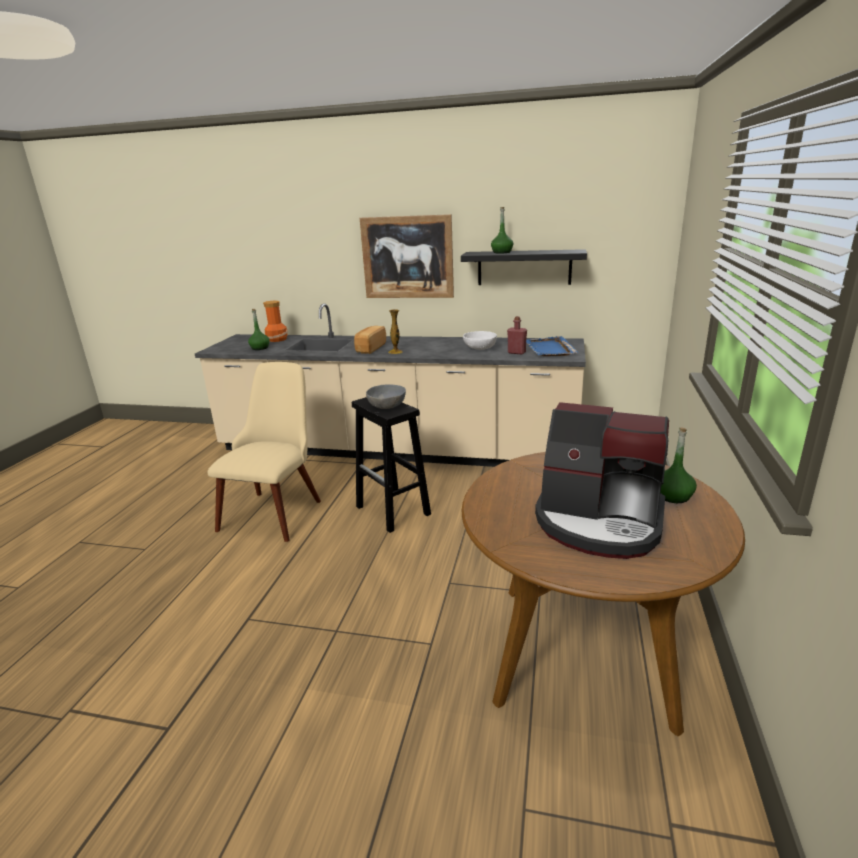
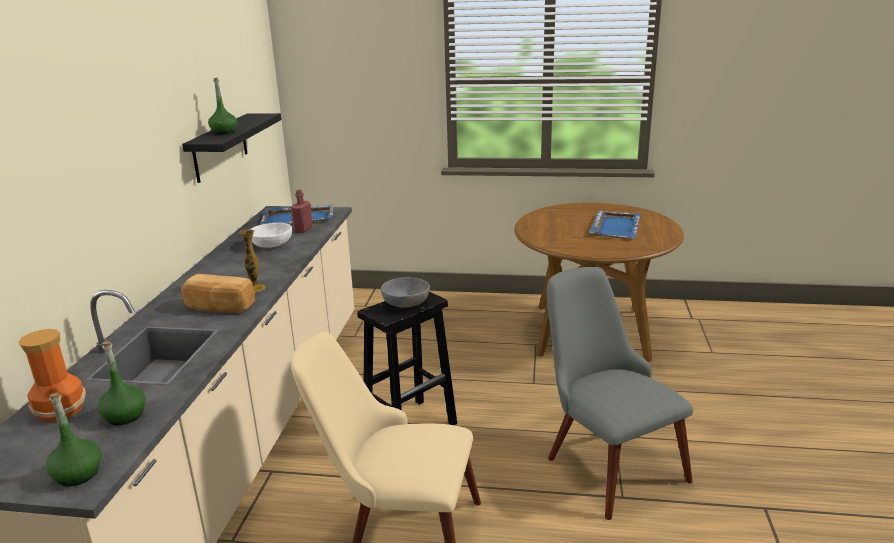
camera: 95 degrees left, 0 degrees up
(301, 616) = (604, 460): none -> grey chair
(407, 257) = (137, 172): picture -> none
(599, 522) = (615, 226): coffee machine -> blue tray
(673, 496) = (576, 211): green bottle -> green bottle (78, 474)

